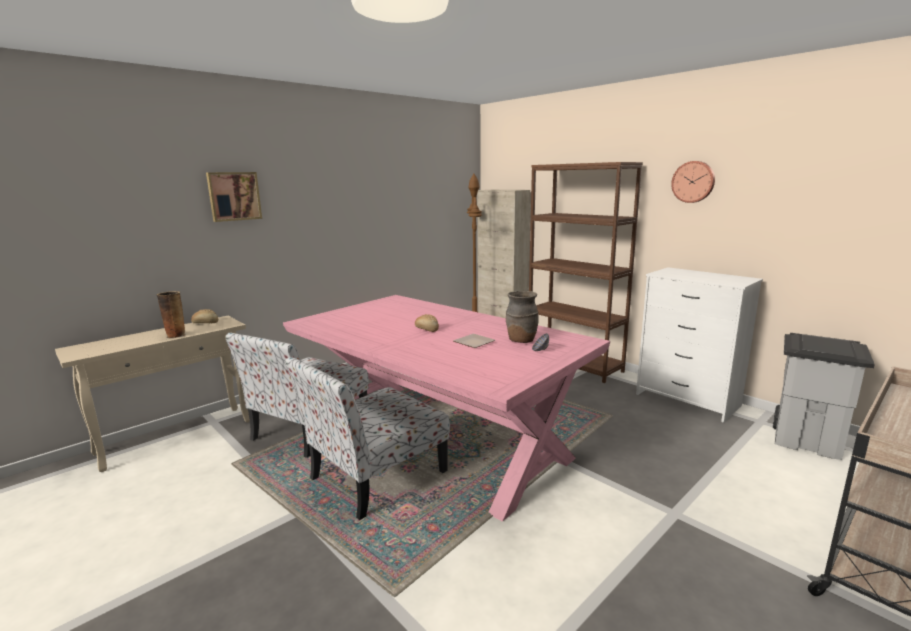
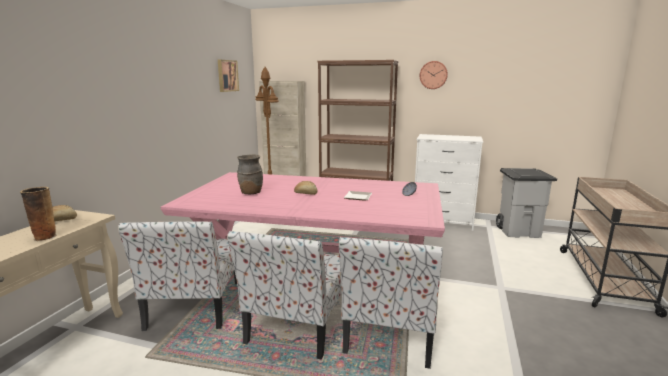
camera: 30 degrees left, 0 degrees up
(234, 196) = (71, 81): picture -> picture (227, 75)
(460, 518) = (390, 331): none -> chair
(521, 340) = (386, 191): brown vase -> brown vase (250, 193)

